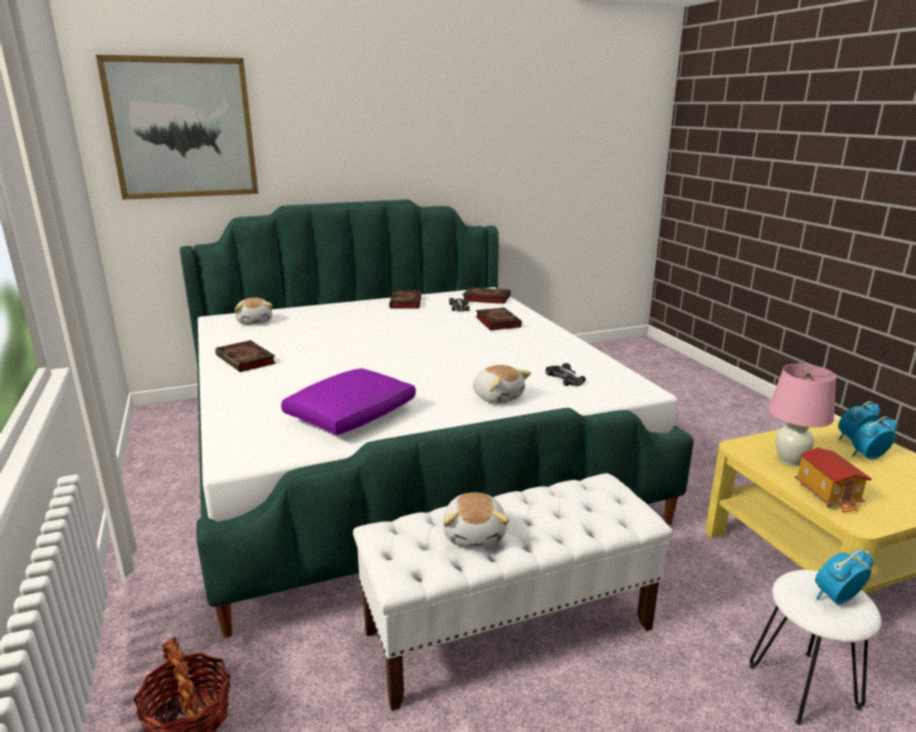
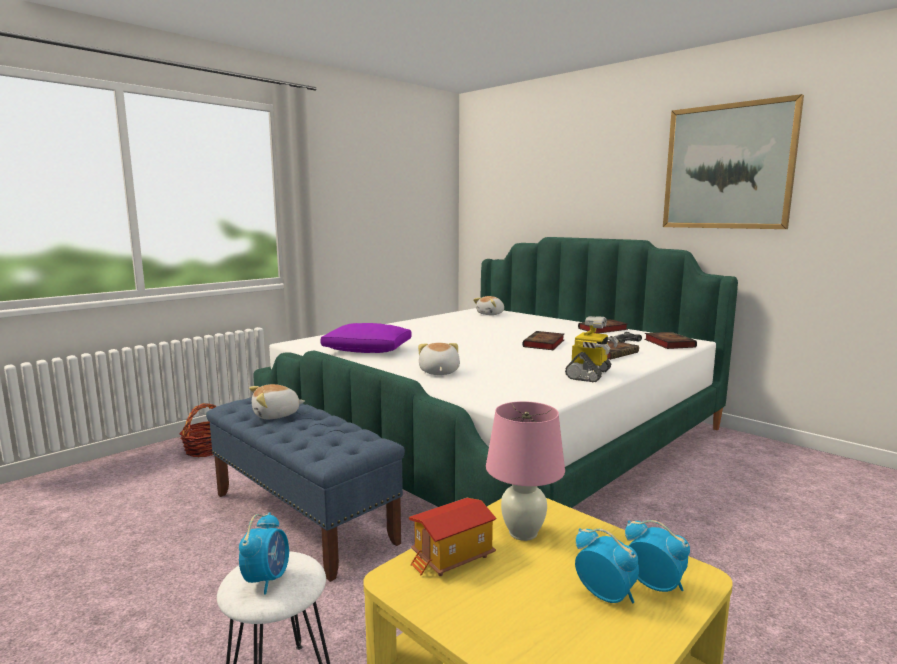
camera: 65 degrees right, 10 degrees down
(182, 128) = (505, 180): picture -> picture (728, 167)
(247, 360) = (425, 323): book -> book (544, 344)
(498, 397) = (438, 372): plush toy -> plush toy turned 150 degrees clockwise
(509, 629) = (303, 517): white bench -> blue bench
(558, 345) = (589, 374): none -> toy robot
(565, 378) = (507, 384): toy car -> none
(836, 598) = (267, 579): alarm clock -> alarm clock turned 60 degrees clockwise

